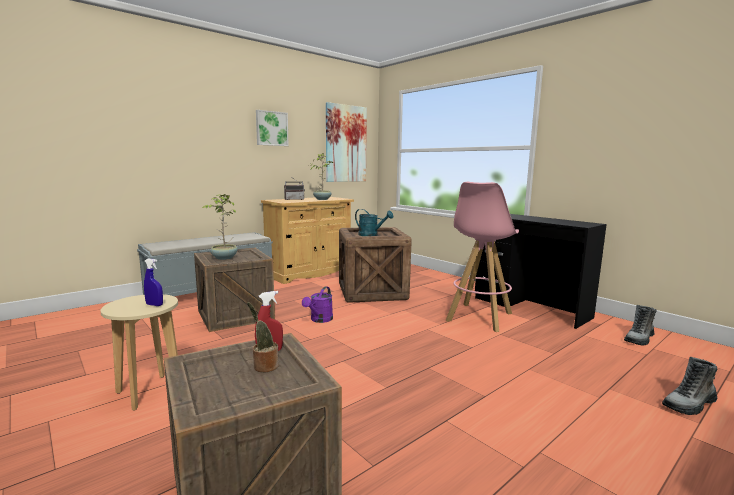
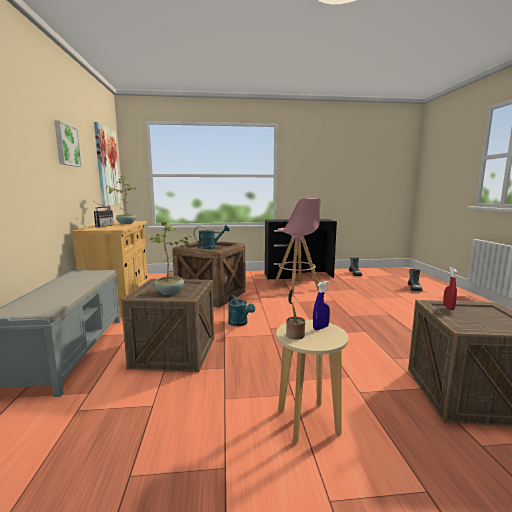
camera: 55 degrees left, 0 degrees up
(264, 366) = (467, 312): potted plant -> potted plant (294, 336)
(319, 320) = (240, 323): purple watering can -> turquoise watering can

